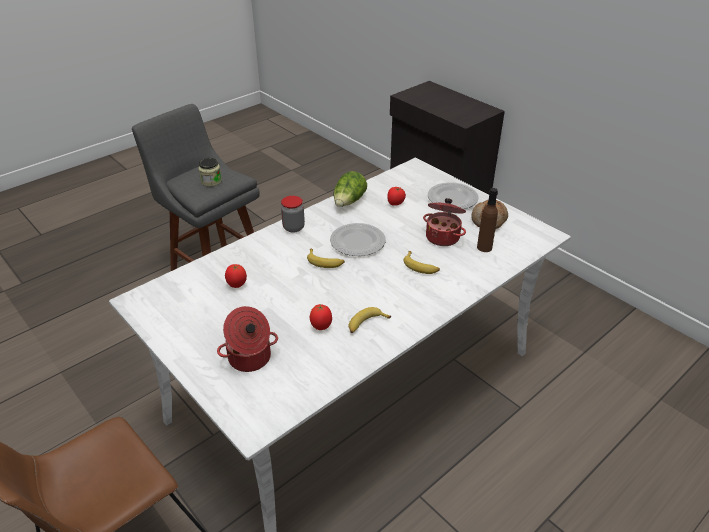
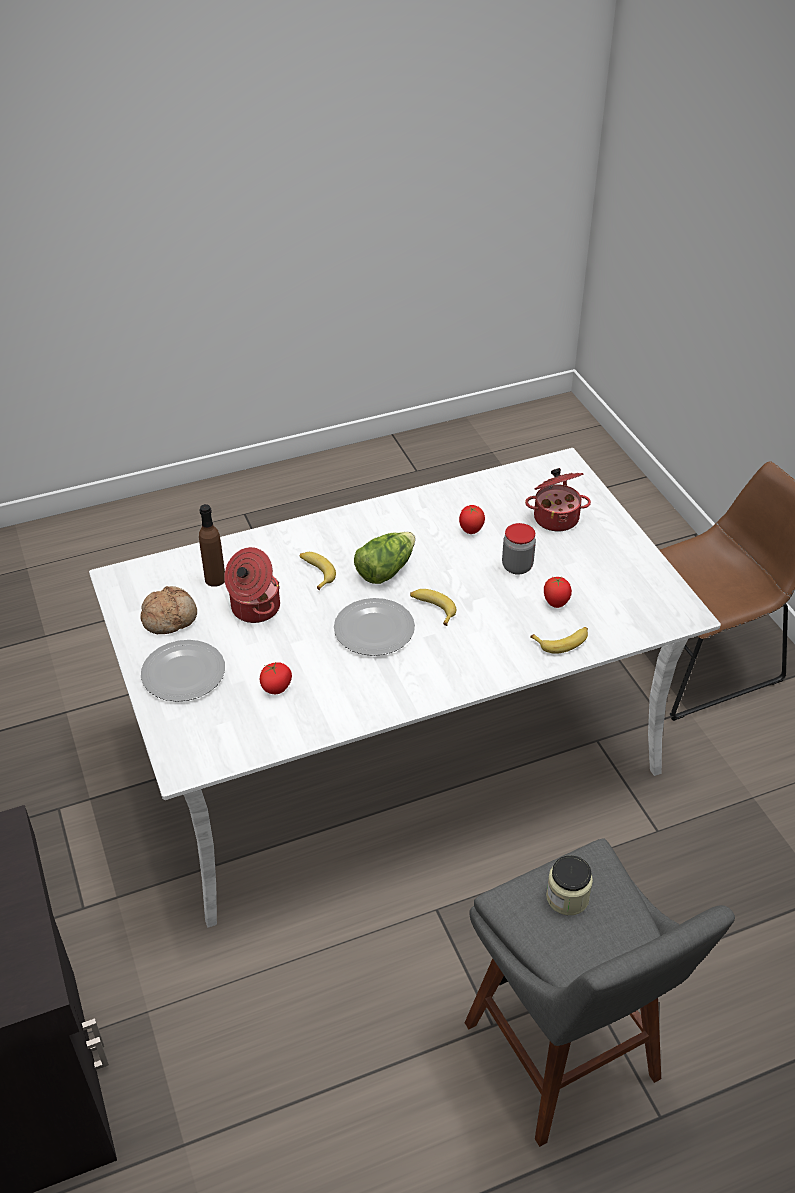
camera: 160 degrees left, 5 degrees up
(293, 227) = (454, 678): jar -> jar (517, 566)
(349, 202) = (347, 708): lettuce -> lettuce (385, 569)
(366, 324) = (421, 522): banana -> banana (562, 642)

